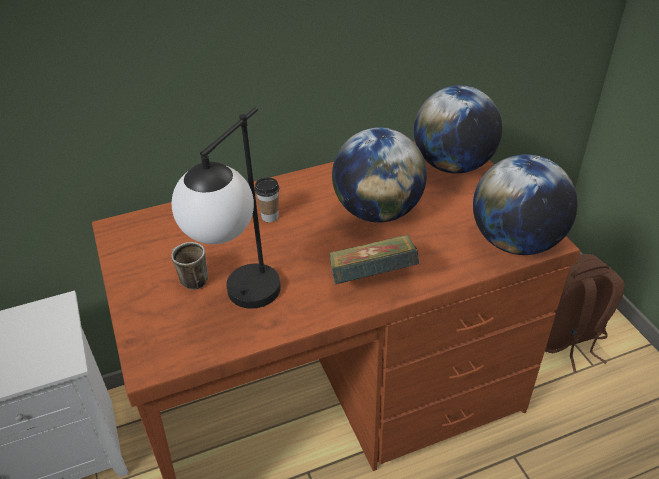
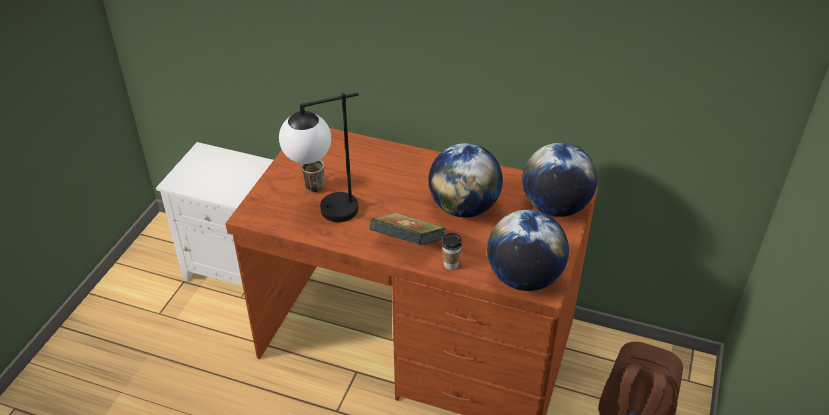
camera: 40 degrees right, 0 degrees up
(270, 217) = (397, 174): cup -> cup (451, 264)

